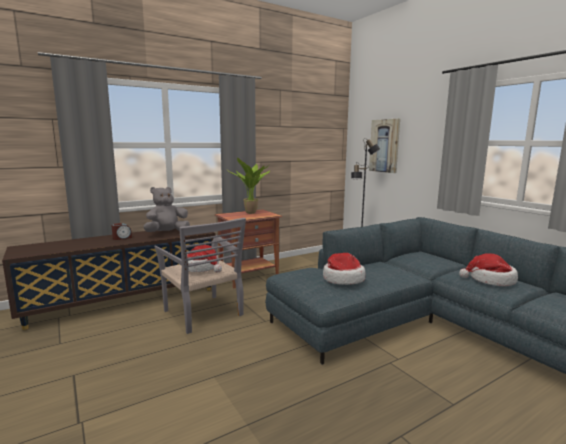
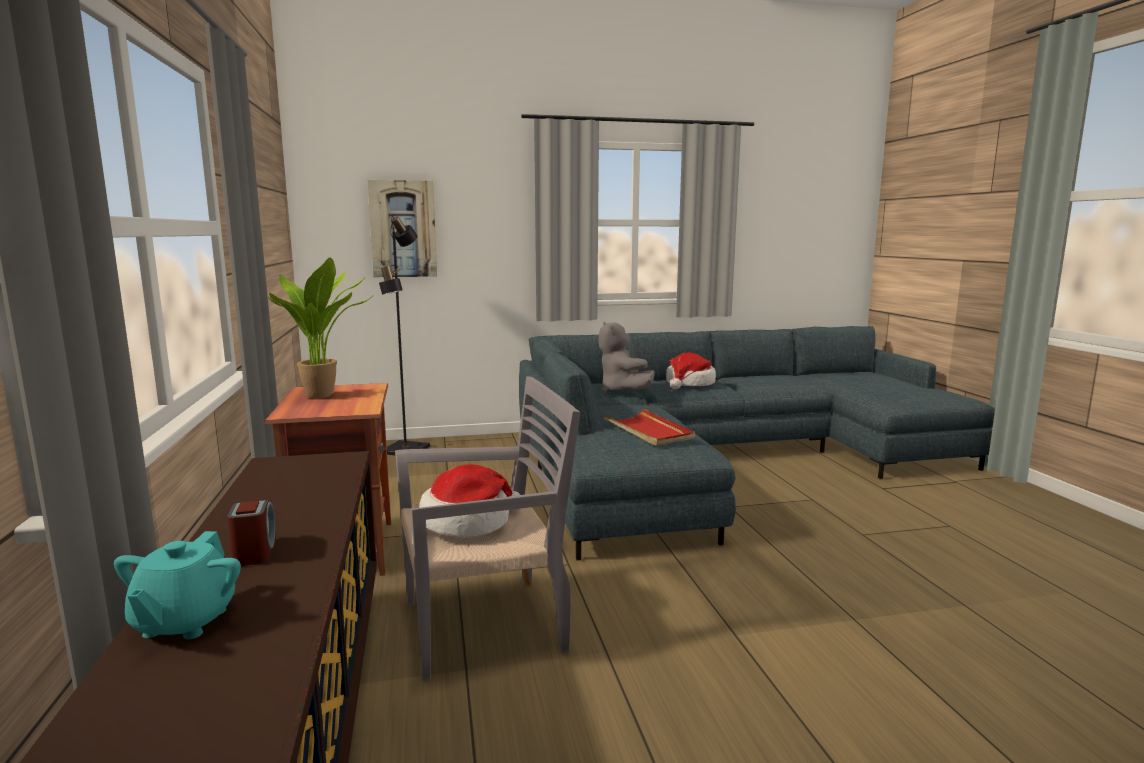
camera: 70 degrees left, 0 degrees up
(82, 241) = (184, 622): none -> turquoise teapot
(167, 233) = (292, 494): grey plush toy -> grey plush toy (622, 390)
(342, 279) = (648, 431): hat -> red tray

